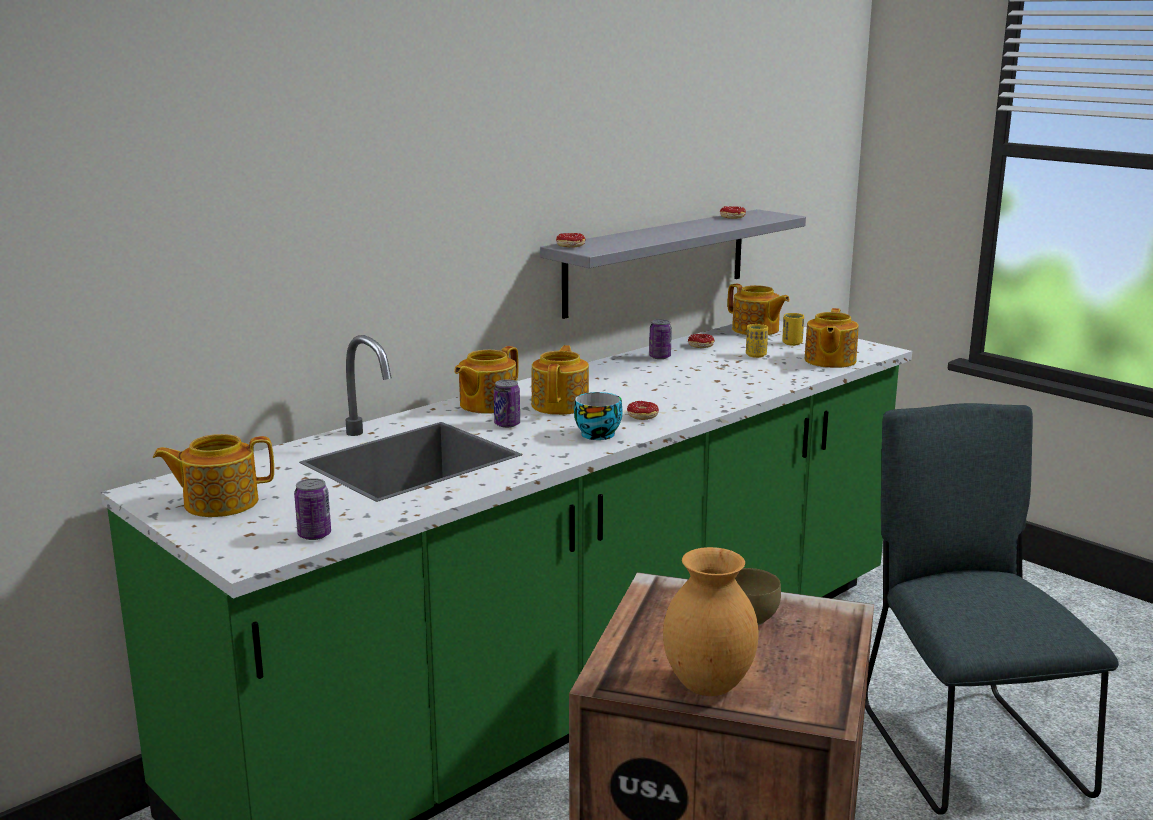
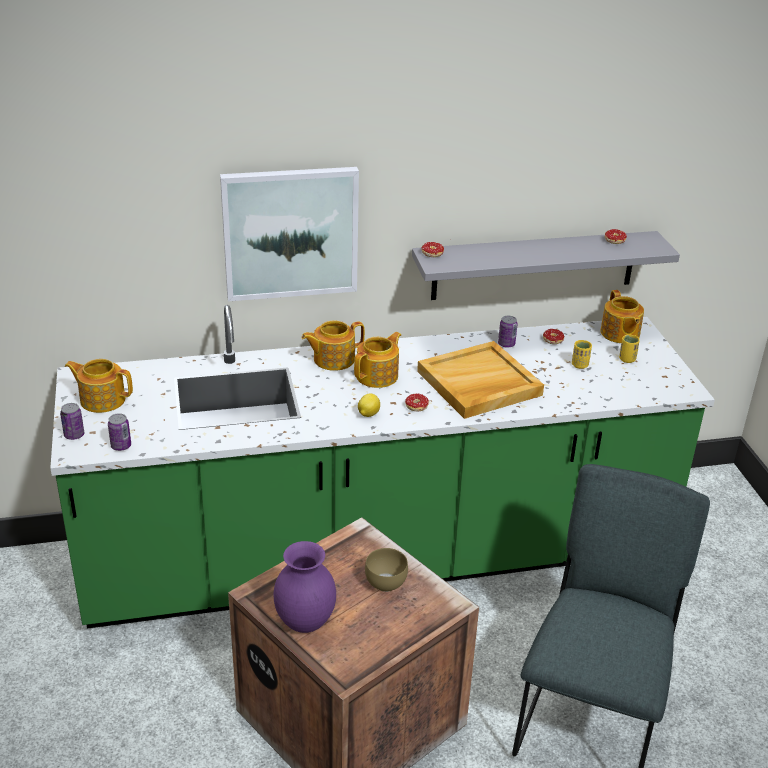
camera: 30 degrees right, 15 degrees up
(407, 233) = (290, 233): none -> picture
(507, 424) = (323, 384): can -> can (74, 435)
(598, 433) = (368, 414): cup -> lemon
(680, 387) = (478, 384): none -> beige tray
(706, 686) = (304, 622): brown vase -> purple vase
(829, 361) = (628, 390): teapot -> none

